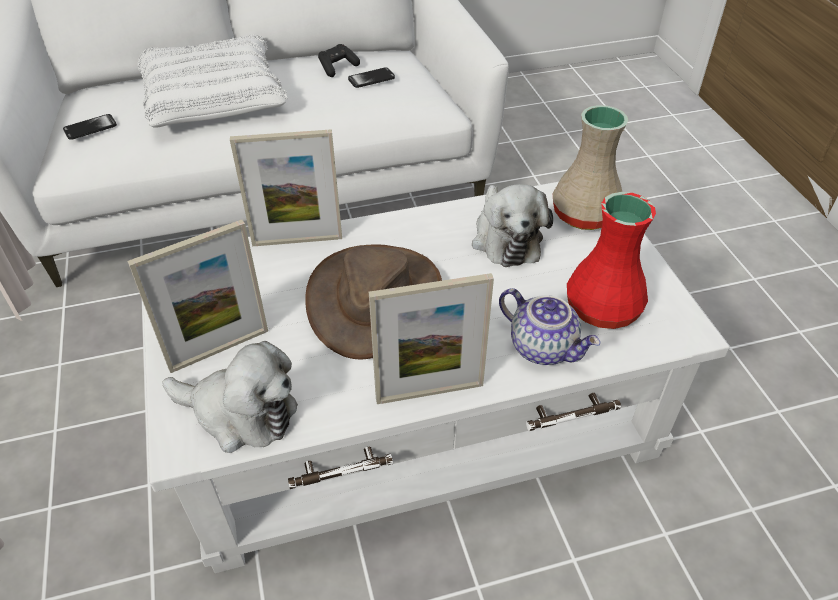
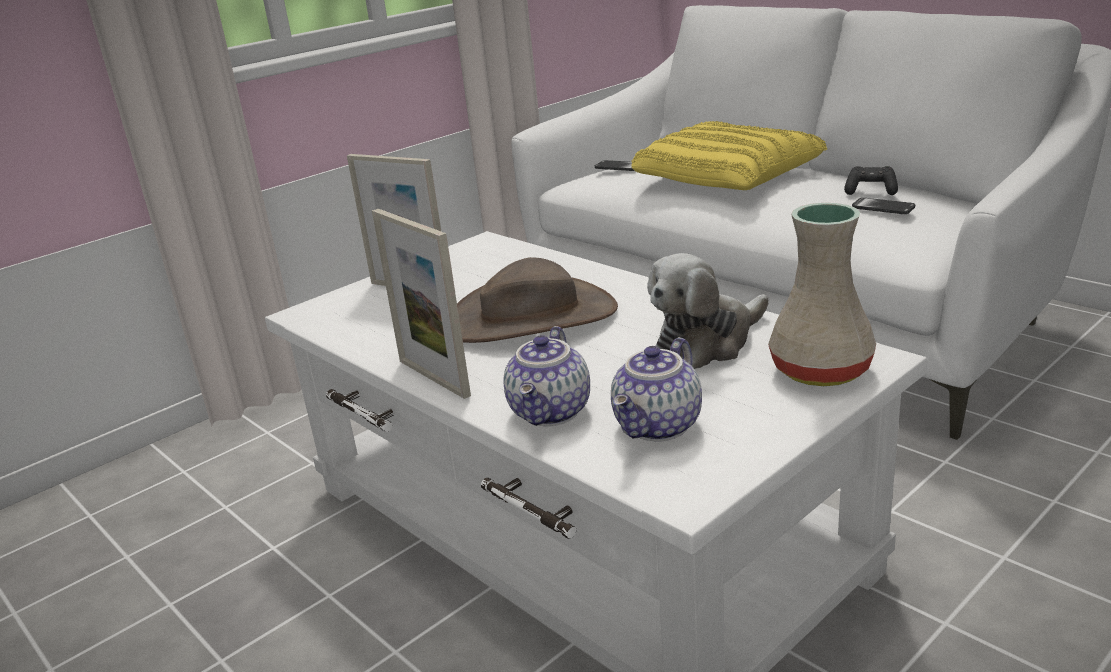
camera: 65 degrees right, 20 degrees down
(214, 97) = (728, 176): white pillow -> yellow pillow
(240, 413) = (349, 318): plush toy -> none
(297, 240) = (571, 265): picture frame -> none
(602, 307) = (659, 427): red vase -> teapot

